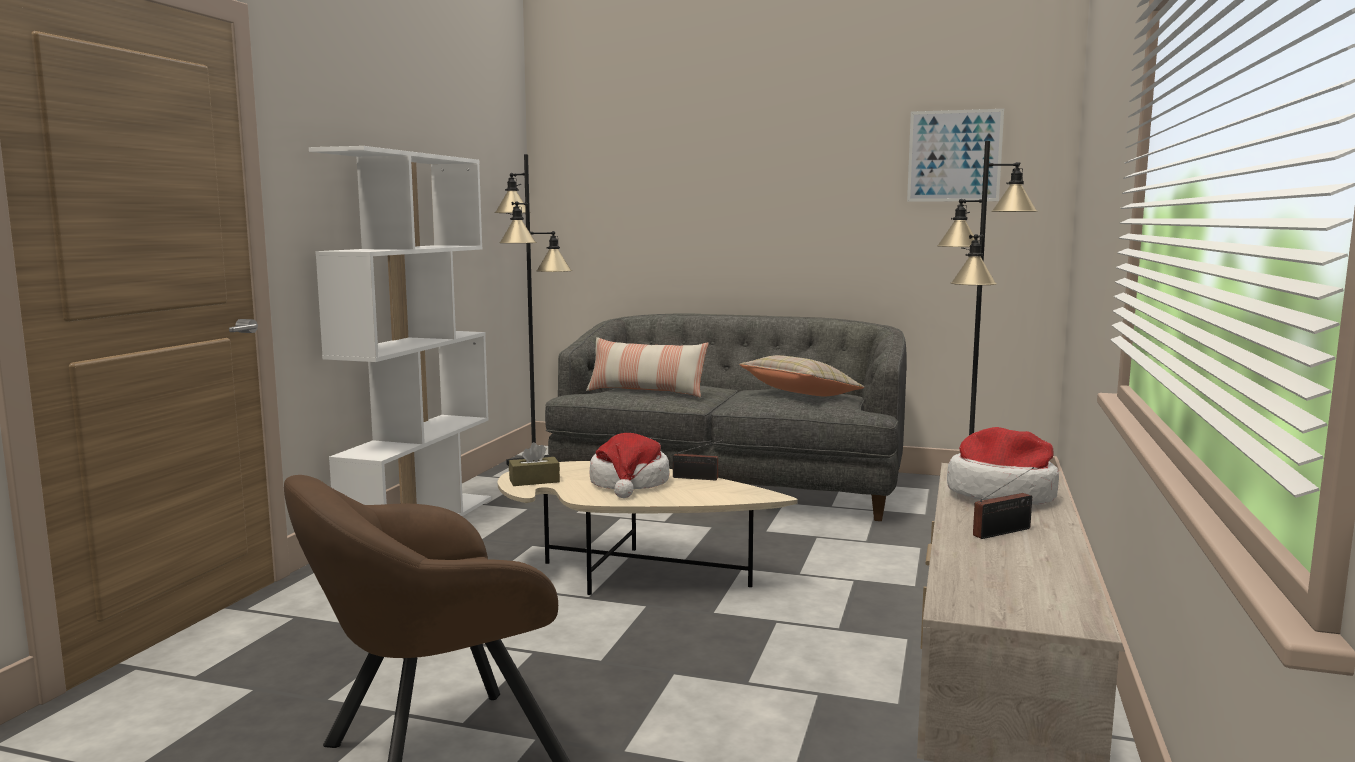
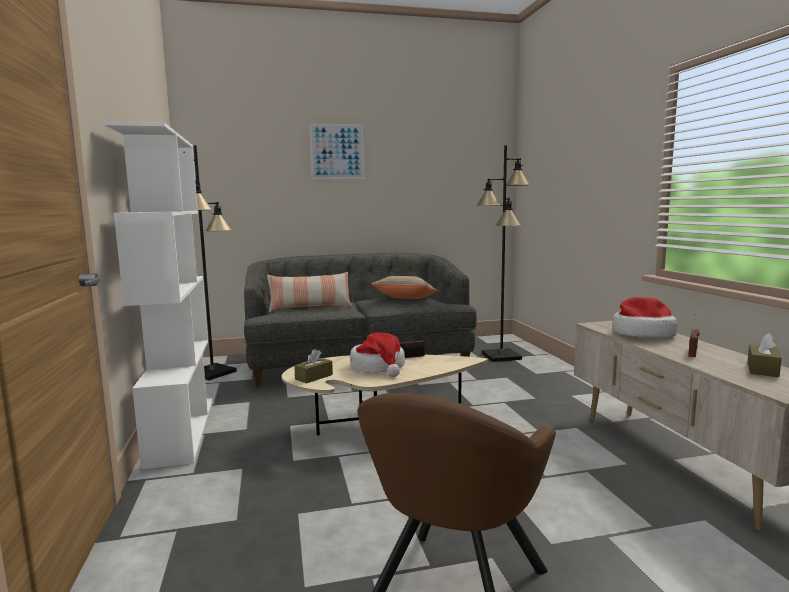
camera: 30 degrees left, 0 degrees up
(954, 156) = (457, 156): picture -> picture (337, 151)
(1041, 575) = (762, 369): none -> brown tissue box

